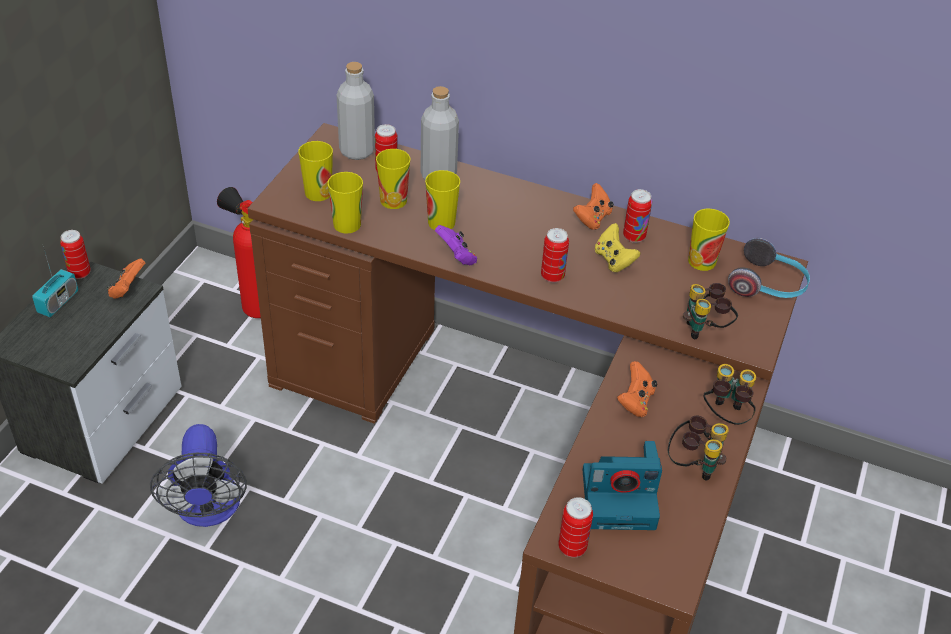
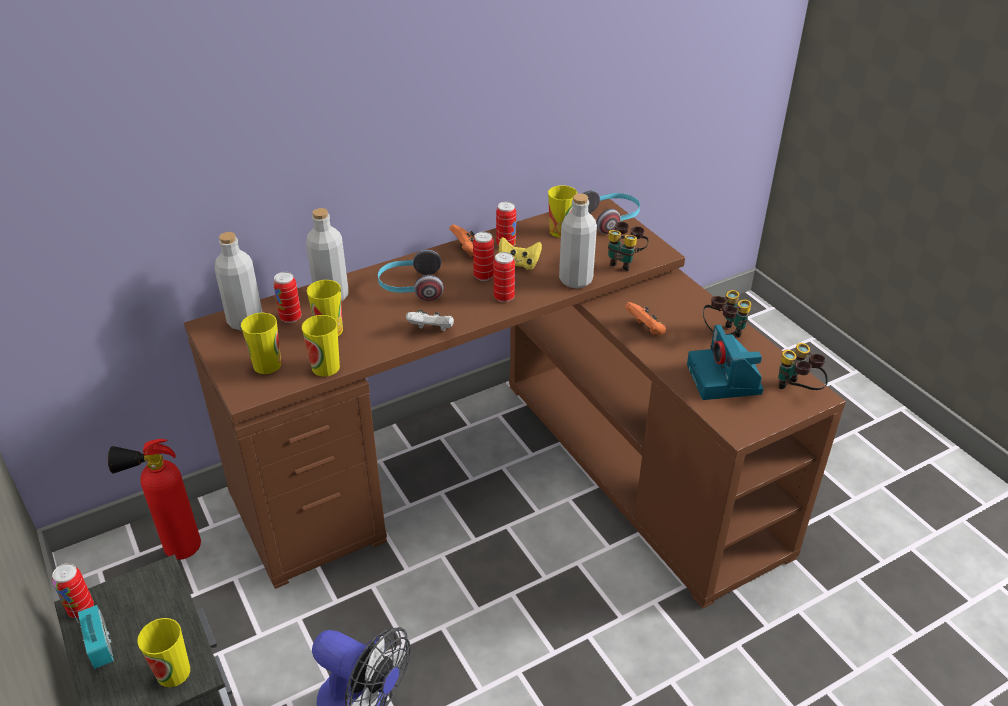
camera: 50 degrees left, 5 degrees down
(127, 289) = (149, 582): orange game controller -> none
(441, 222) = (385, 319): cup -> cup (173, 672)
(457, 257) = (432, 330): purple game controller -> white game controller
(500, 213) = (411, 287): none -> headphones
(572, 547) = (751, 424): can -> can (483, 276)
(620, 498) = (725, 380): camera -> camera turned 135 degrees clockwise
(634, 310) = (575, 280): none -> grey bottle
(725, 416) = (692, 300): binoculars -> binoculars (797, 391)

